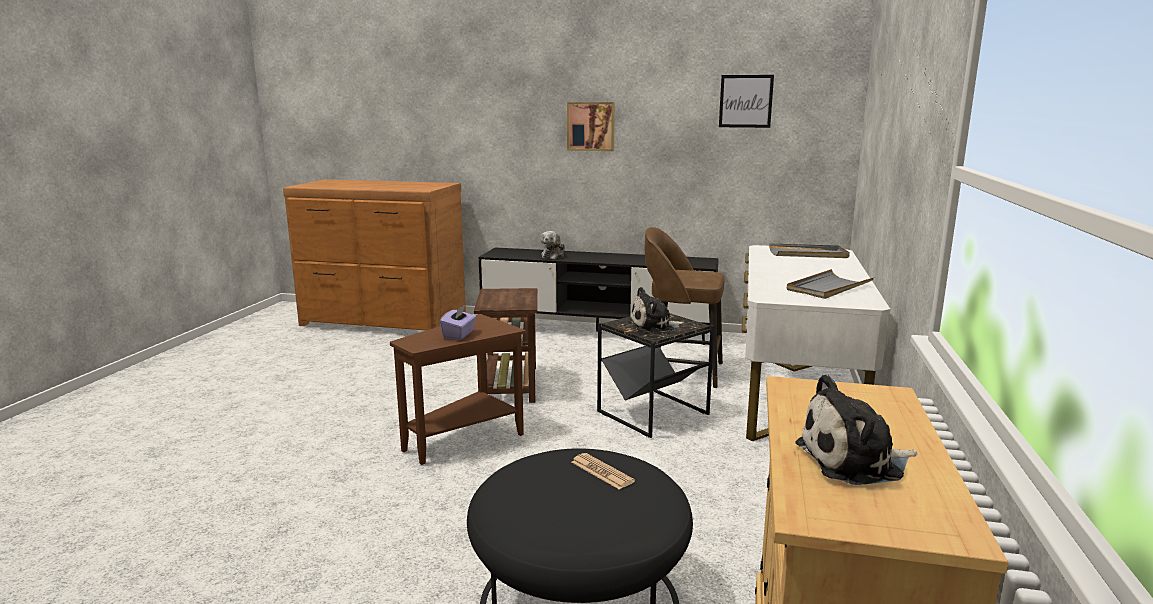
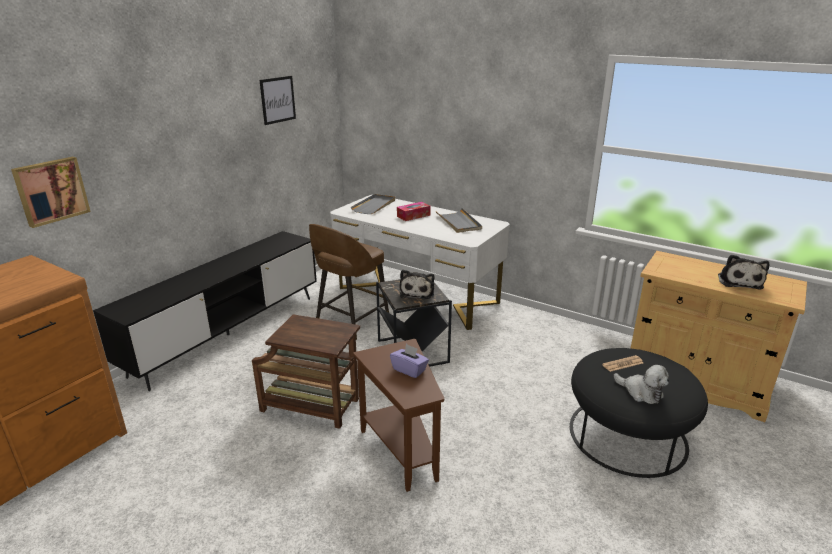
camera: 70 degrees left, 10 degrees up
(554, 256) = (183, 287): plush toy -> plush toy (641, 392)
(591, 126) = (165, 147): picture -> picture (51, 191)
(808, 269) = (413, 216): none -> tissue box

